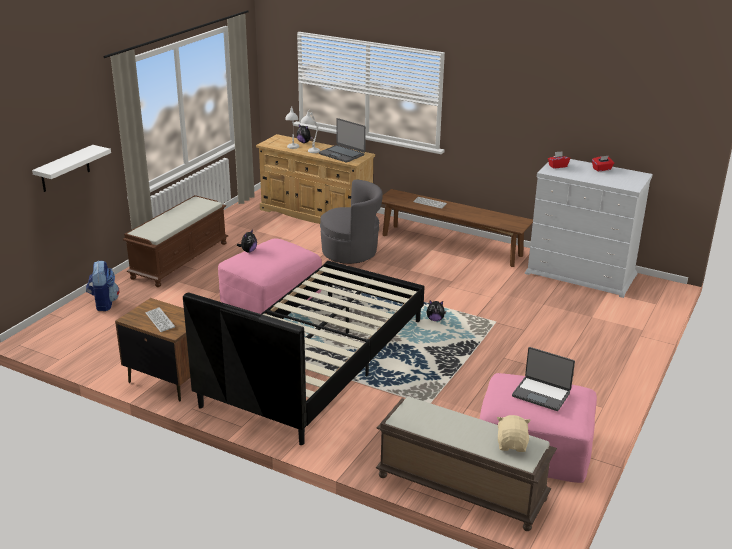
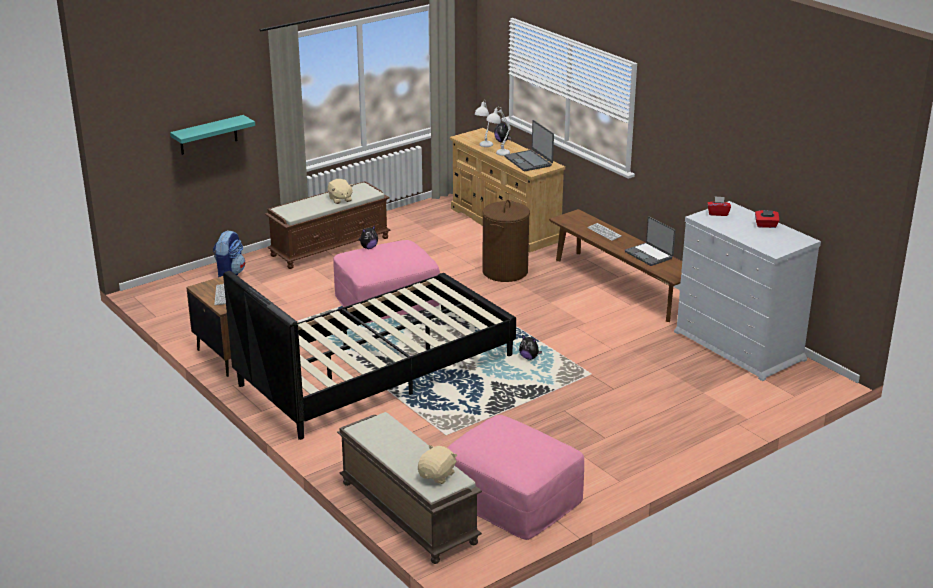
camera: 25 degrees right, 0 degrees up
(65, 169) = (208, 135): white shelf -> turquoise shelf
(186, 214) = (340, 199): none -> beige plush toy
(351, 252) = (505, 272): grey armchair -> brown laundry basket
(541, 394) = (514, 441): laptop -> laptop (649, 255)

